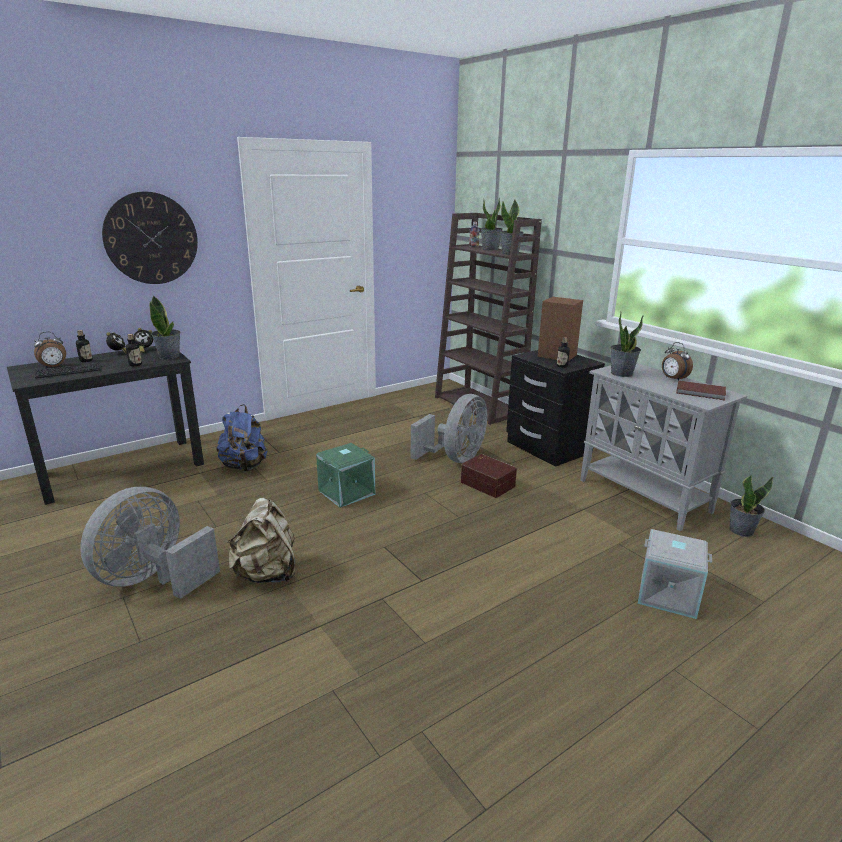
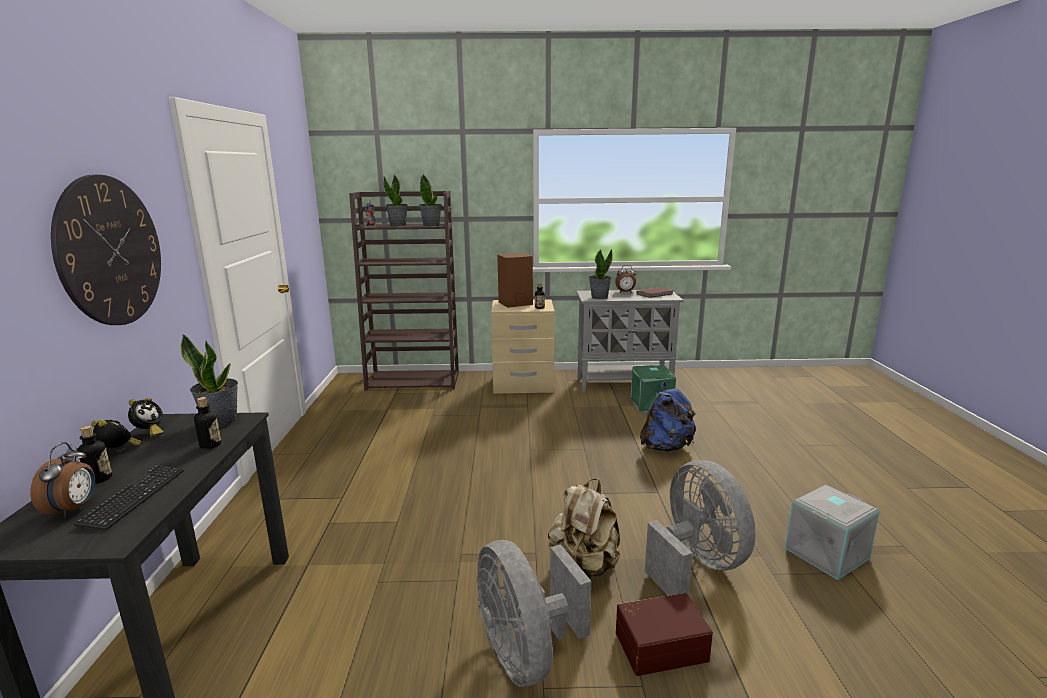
camera: 55 degrees left, 5 degrees down
(244, 466) = (342, 528): blue backpack -> blue backpack (666, 447)
(346, 492) = (482, 483): green storage box -> green storage box (650, 404)
(455, 458) = (491, 420): grey fan -> grey fan (695, 565)
(488, 484) = (548, 422): brown storage box -> brown storage box (660, 644)
(547, 448) = (523, 385): black nightstand -> beige nightstand
(668, 594) = (733, 419): grey storage box -> grey storage box (825, 553)
(740, 530) = (686, 377): potted plant -> none

